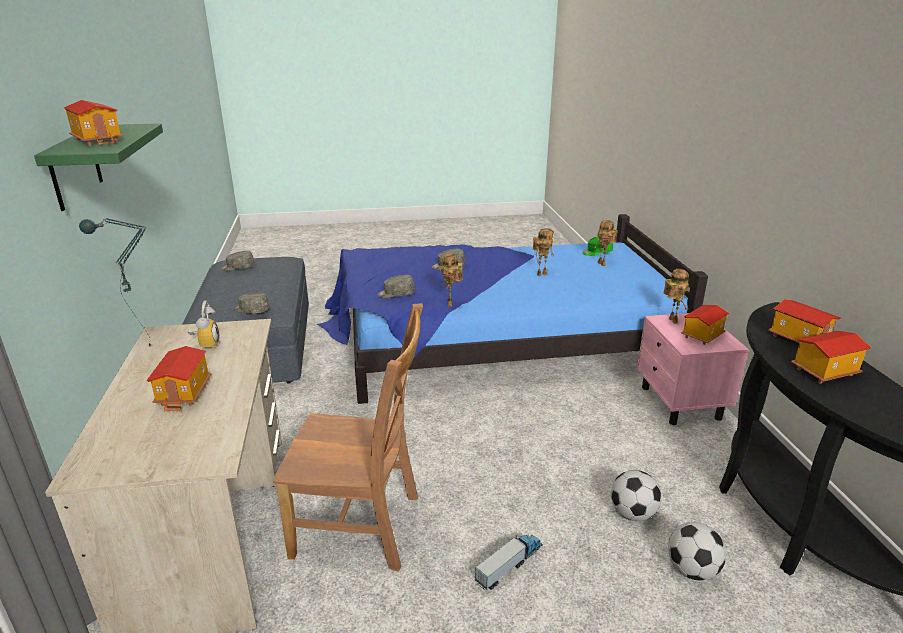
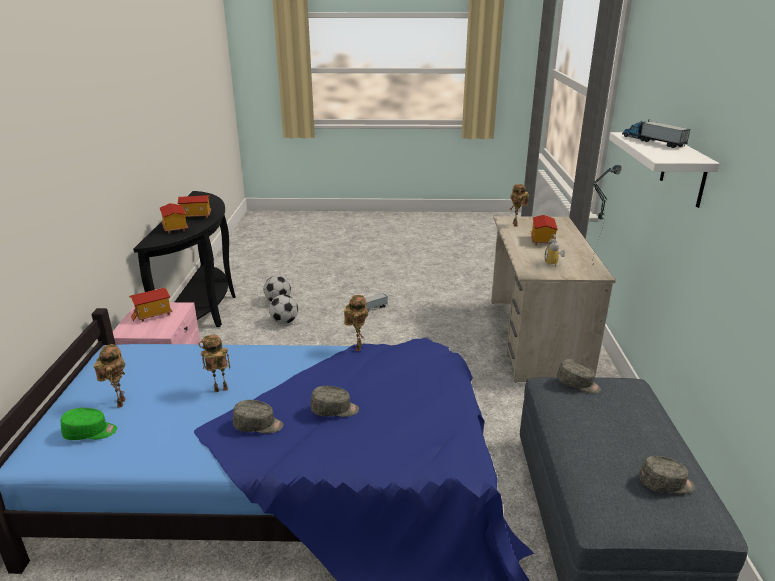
camera: 170 degrees left, 0 degrees up
(75, 167) = (683, 170): green shelf -> white shelf
(99, 140) = (652, 141): toy house -> toy truck
(362, 527) = (445, 331): brown chair -> none
(396, 294) = (413, 364): grey cap -> grey cap (258, 425)
(671, 320) = (154, 331): toy robot -> toy robot (516, 225)

